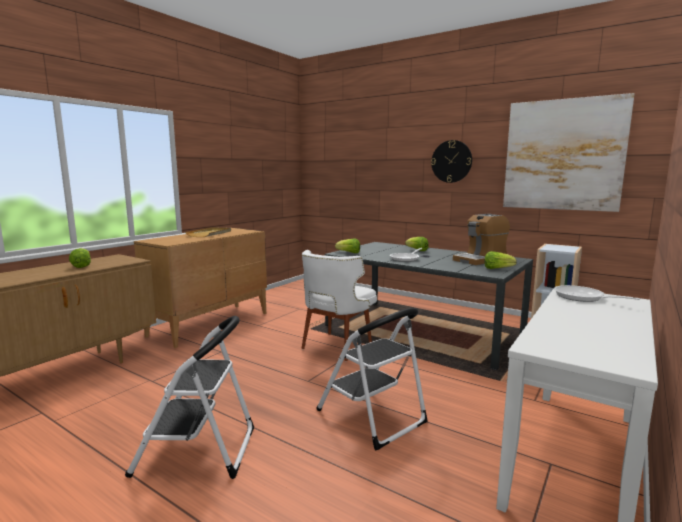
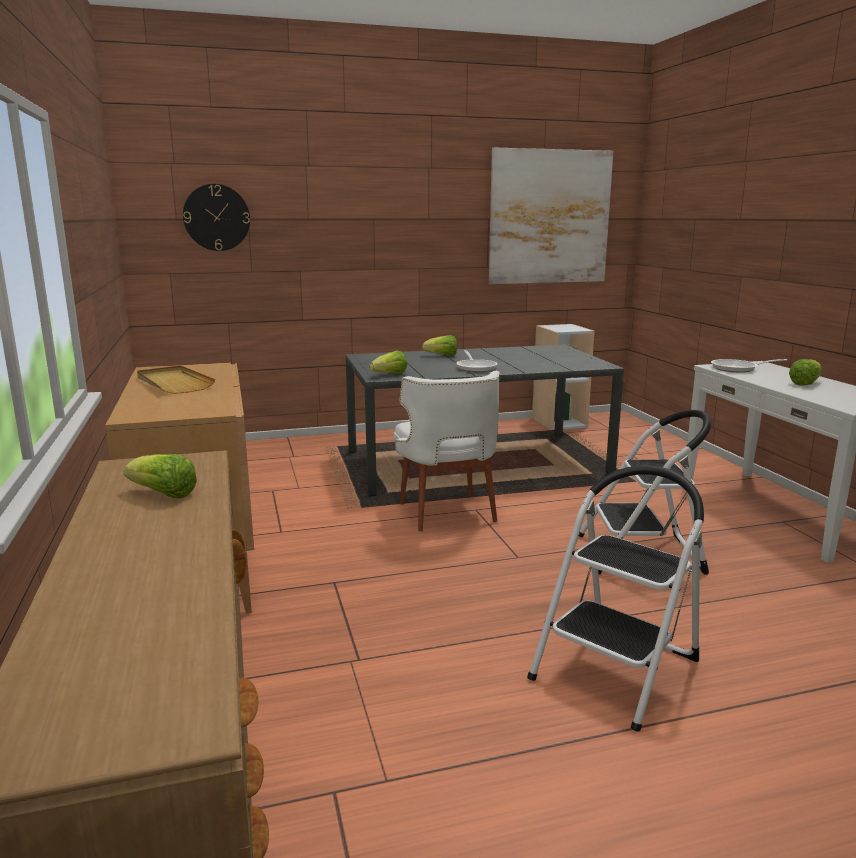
camera: 50 degrees left, 5 degrees up
(451, 161) = (417, 223): wall clock -> wall clock (216, 217)
(480, 259) = (535, 353): coffee machine -> none
(497, 269) = (584, 360): lettuce -> lettuce (805, 383)

